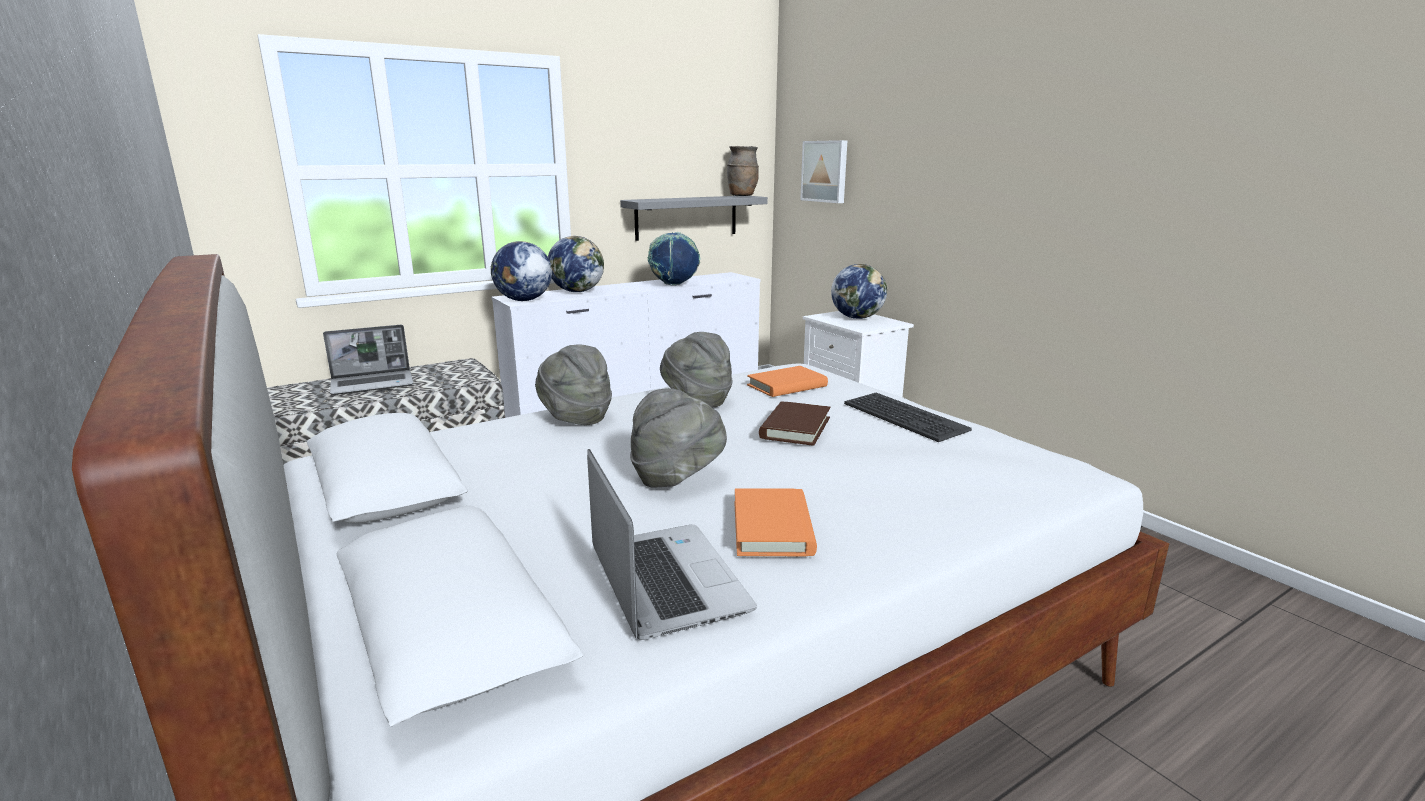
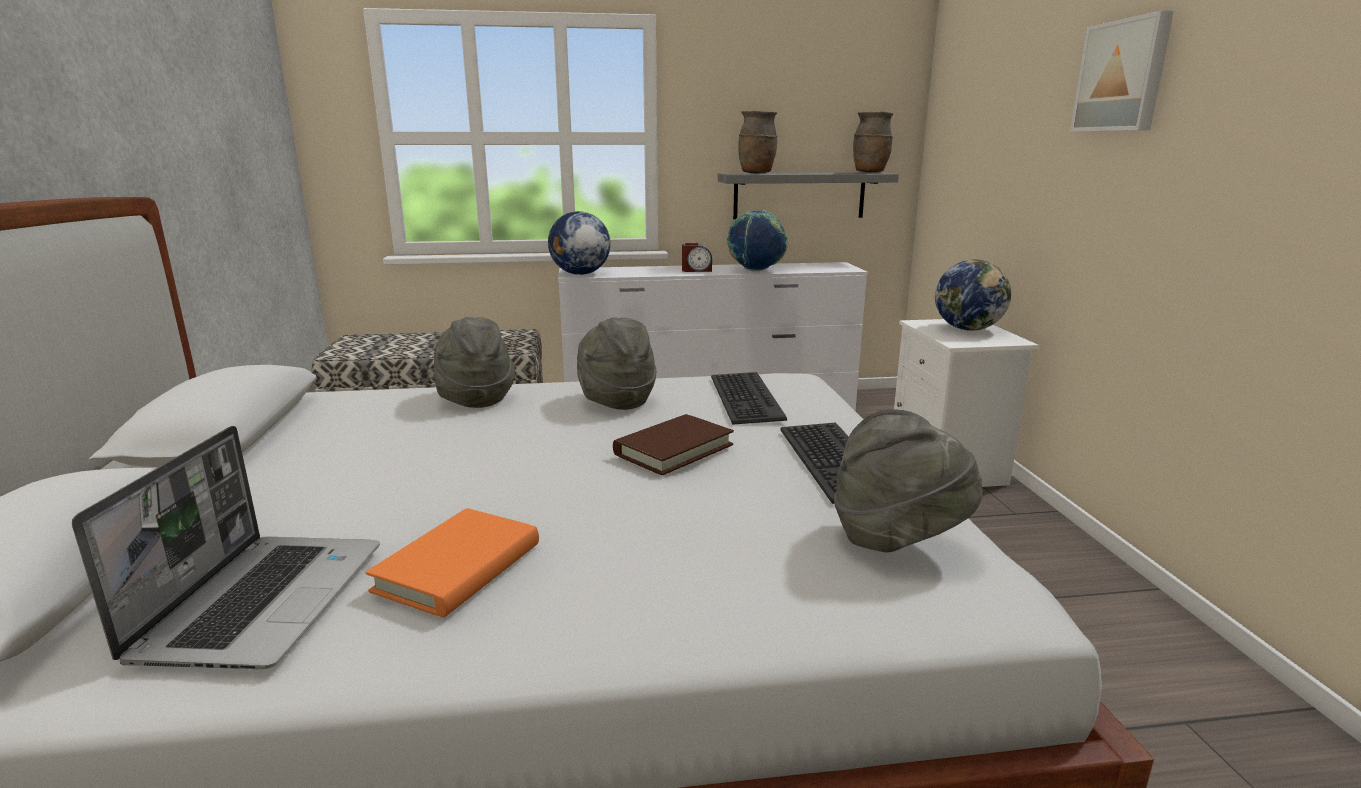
camera: 25 degrees right, 0 degrees up
(373, 384) = (426, 342): laptop -> none
(577, 291) = (646, 269): globe -> none
(623, 288) = (696, 270): none -> alarm clock
(658, 199) = (757, 173): none -> brown vase
(677, 478) = (461, 483): grey hat -> grey hat (898, 539)
(787, 386) = (744, 398): orange book -> keyboard
(825, 171) = (970, 142): picture -> picture (1123, 76)

